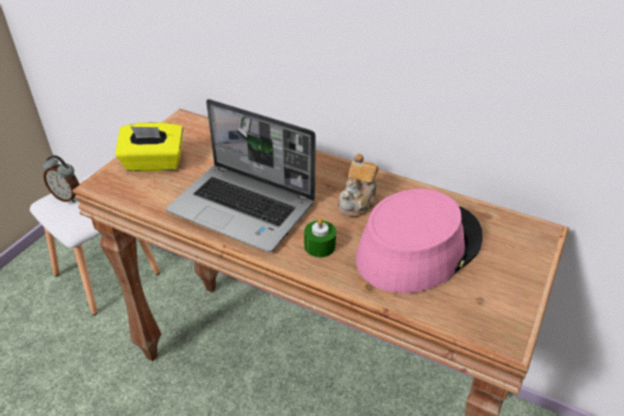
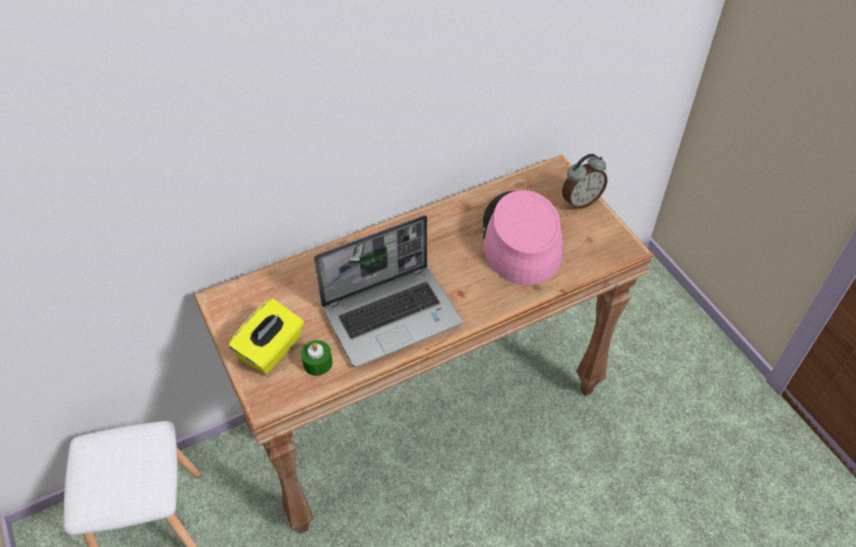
camera: 55 degrees left, 10 degrees up
(68, 197) = (99, 482): alarm clock -> alarm clock (580, 201)
(319, 246) = (475, 291): green candle -> green candle (317, 363)
(358, 201) = (446, 242): teapot -> none

